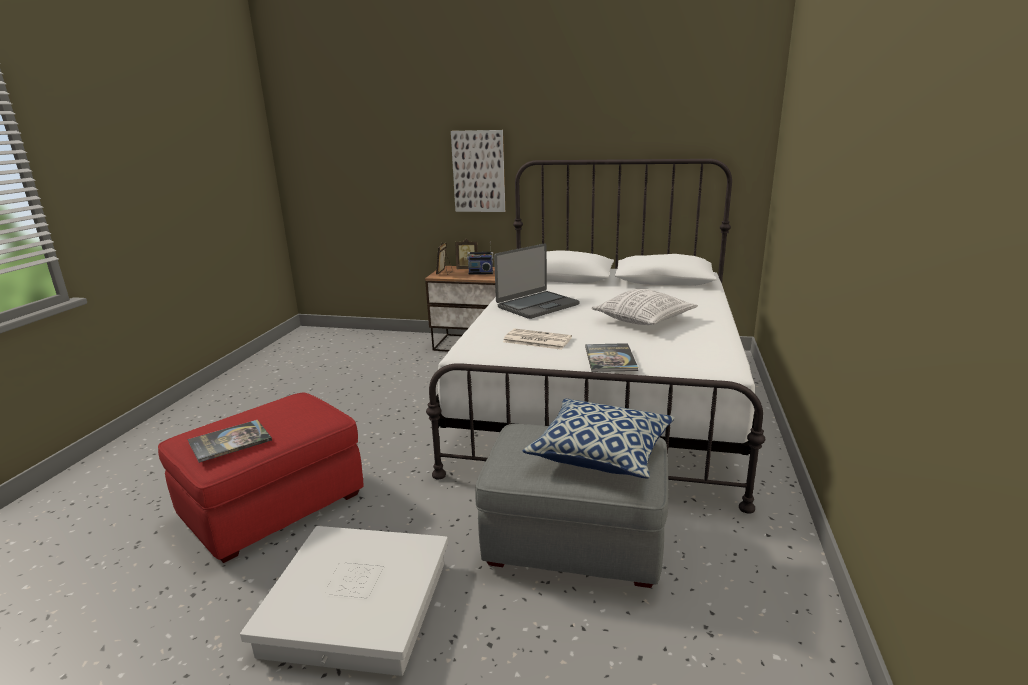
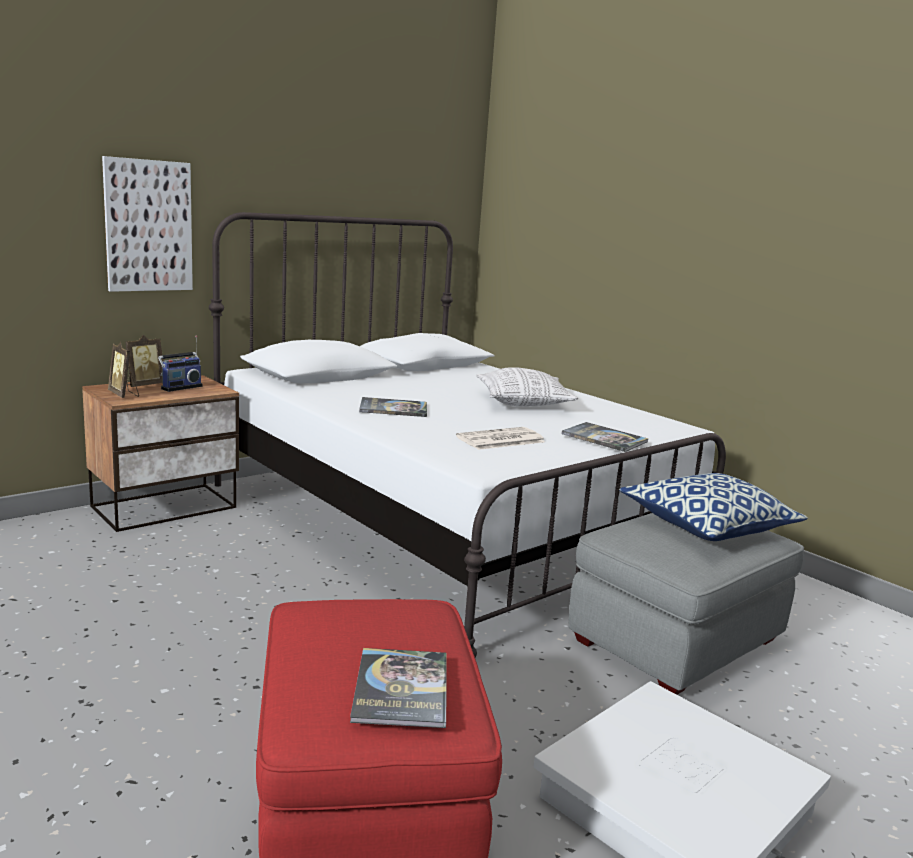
camera: 55 degrees left, 5 degrees down
(537, 306) = (393, 408): laptop -> book

